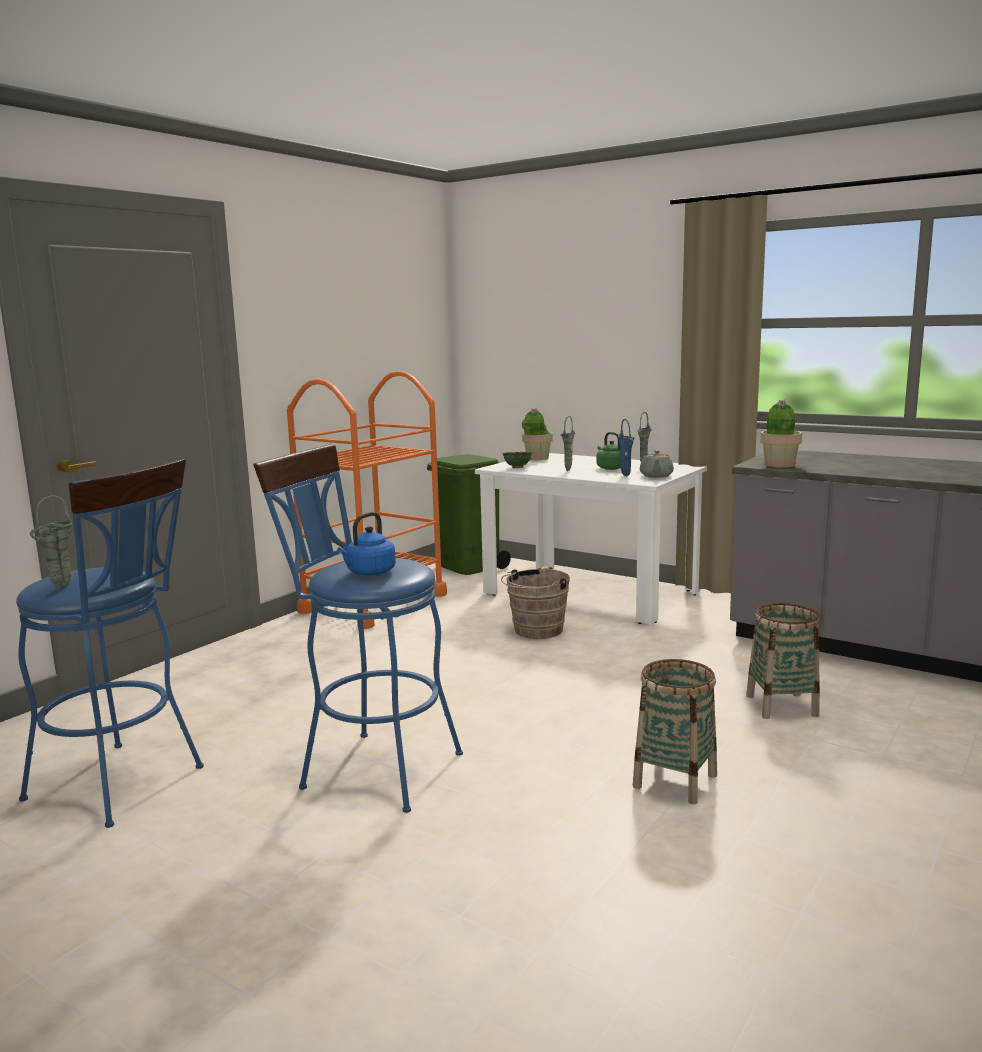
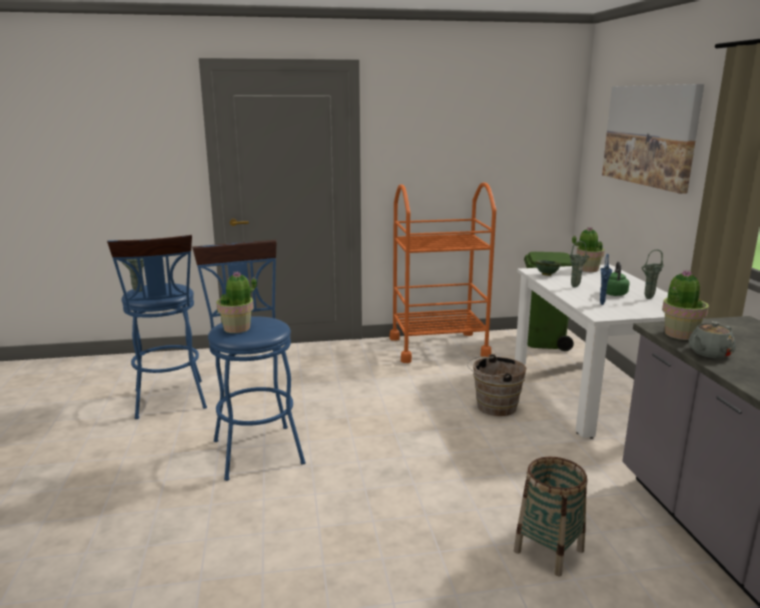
camera: 45 degrees right, 5 degrees up
(369, 573) = (237, 328): blue kettle -> potted plant
(572, 301) = (650, 135): none -> picture
(656, 476) = (625, 311): grey teapot -> grey teapot (709, 353)
(675, 781) = (368, 551): basket -> none

